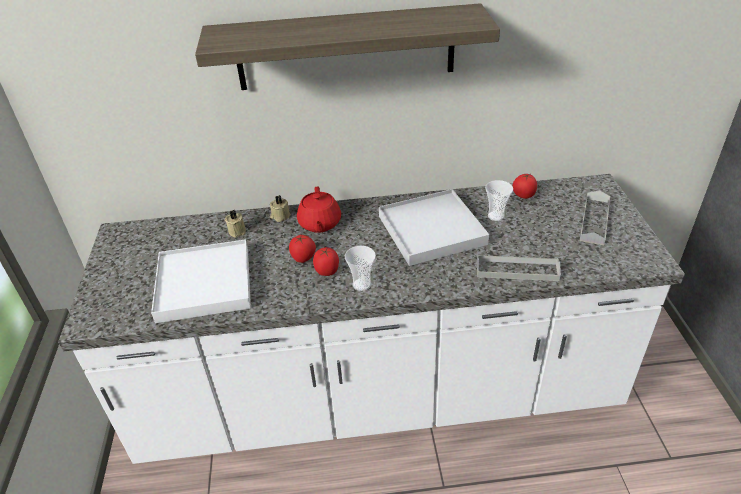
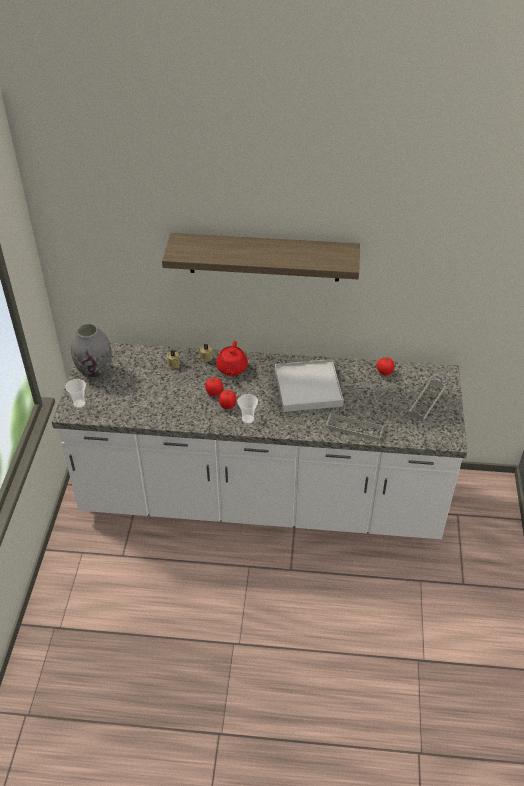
camera: 10 degrees right, 5 degrees up
(123, 258) = (95, 371): none -> grey vase
(204, 284) = (146, 400): white tray -> none
(496, 216) = (357, 385): cup -> cup (79, 404)

